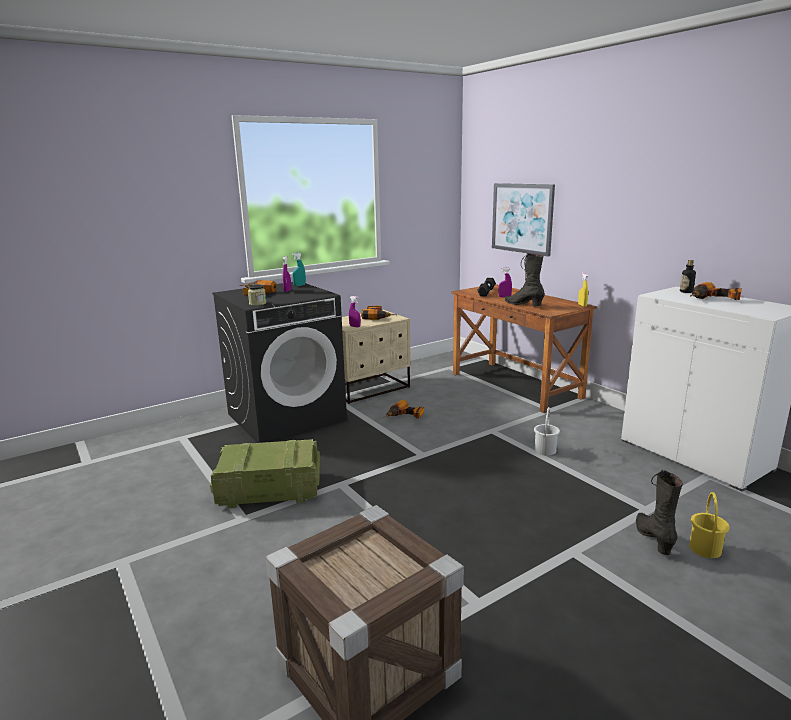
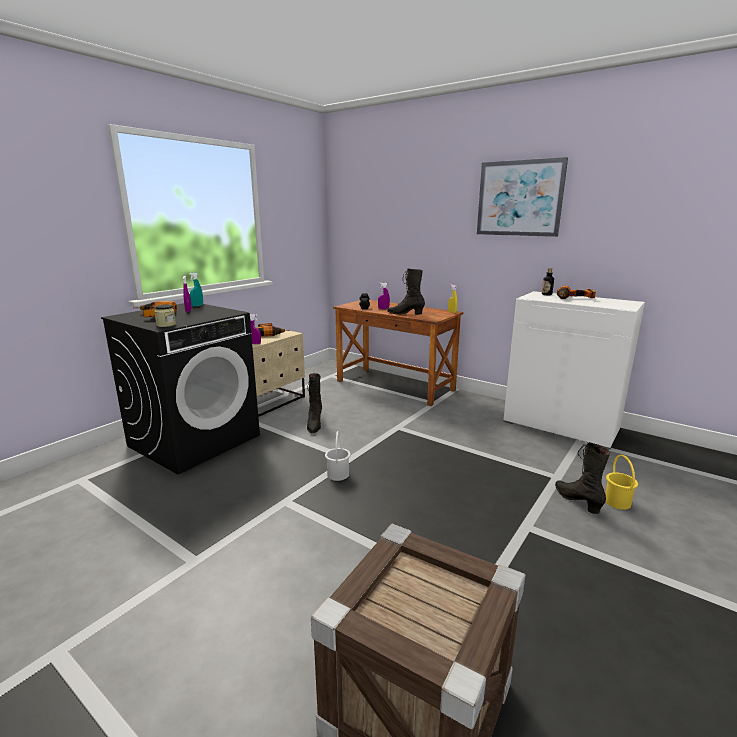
camera: 20 degrees left, 0 degrees up
(271, 489) = (213, 520): crate -> none
(405, 416) = (314, 424): power drill -> black boot
(522, 218) = (389, 240): picture -> picture (519, 198)
(544, 450) = (450, 438): white bucket -> white bucket (337, 474)

